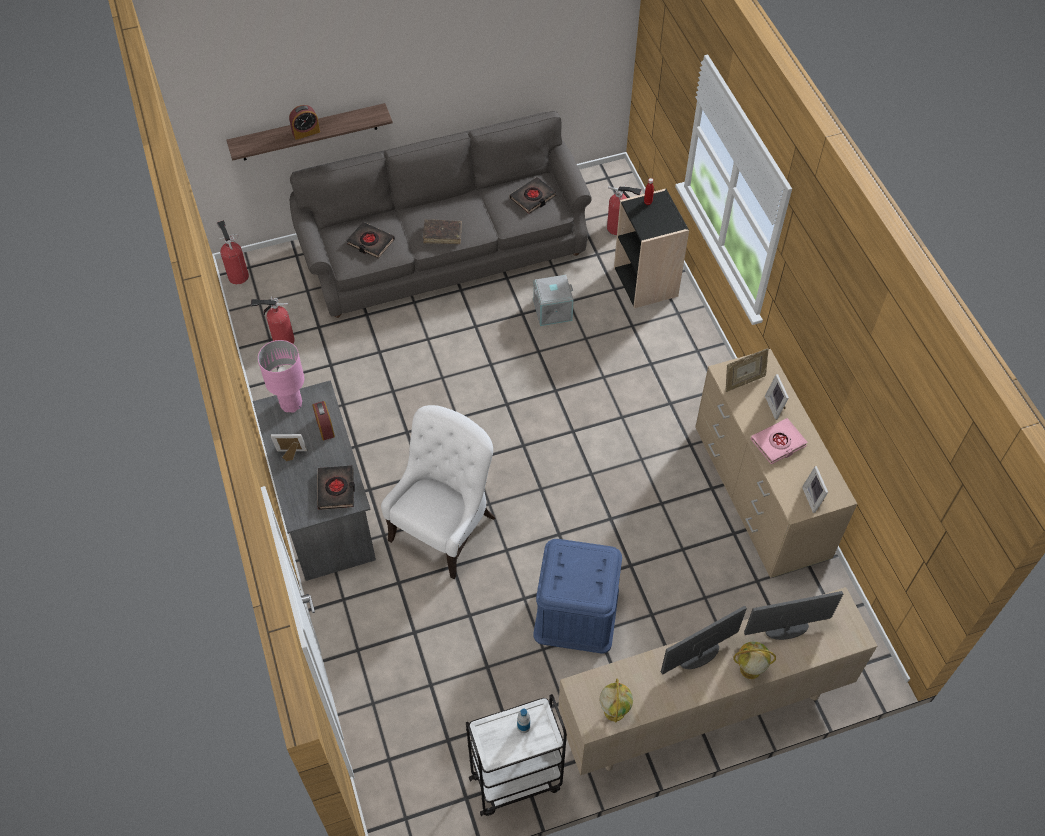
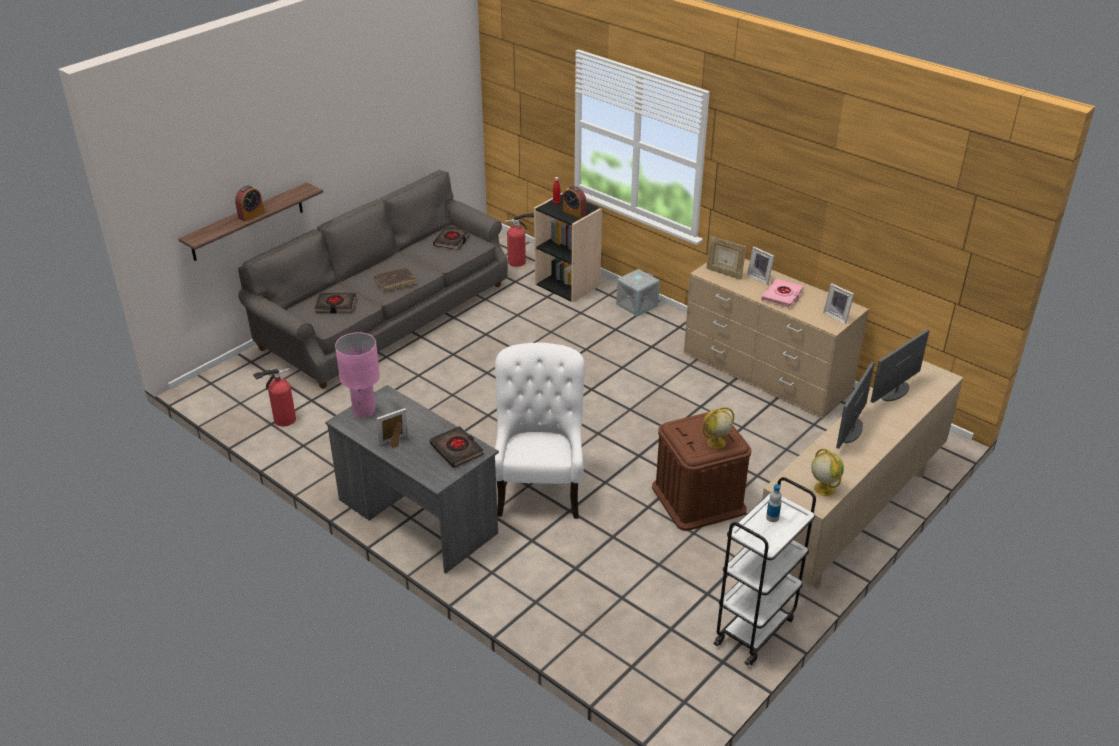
camera: 30 degrees left, 20 degrees down
(237, 274) = (203, 391): fire extinguisher -> none
(325, 427) = (409, 415): alarm clock -> alarm clock (574, 212)
(552, 310) = (509, 324): grey storage box -> grey storage box (636, 304)
(576, 612) = (698, 498): blue storage box -> brown storage box
(743, 382) = (724, 273): picture frame -> picture frame turned 90 degrees clockwise
(749, 669) = (894, 424): globe -> globe (716, 443)

